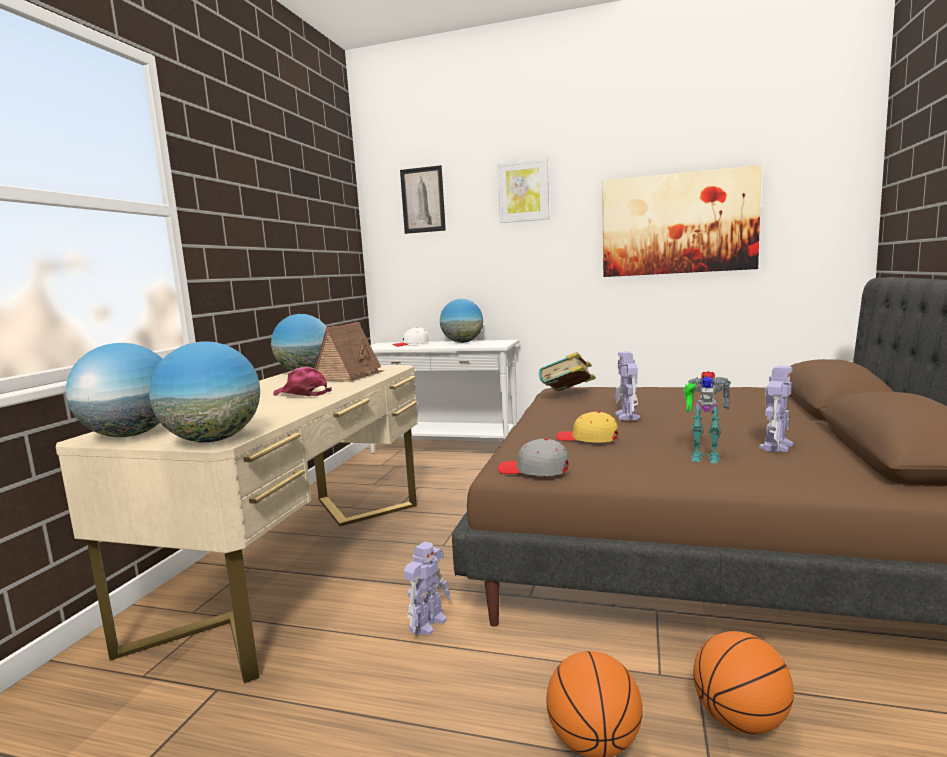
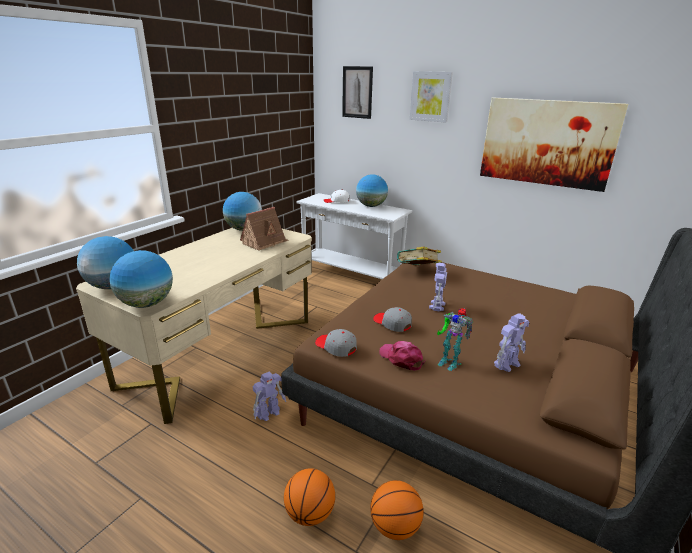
camera: 15 degrees right, 15 degrees up
(302, 393) = (223, 260): pink cap -> pink cap (401, 358)
(587, 438) = (392, 323): yellow cap -> grey cap

